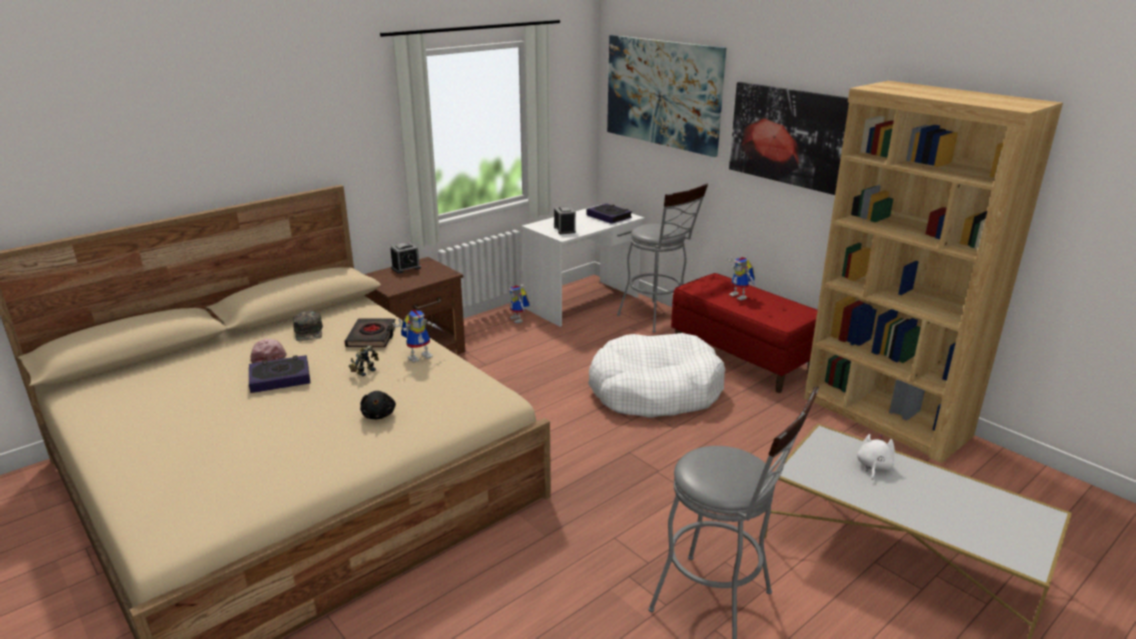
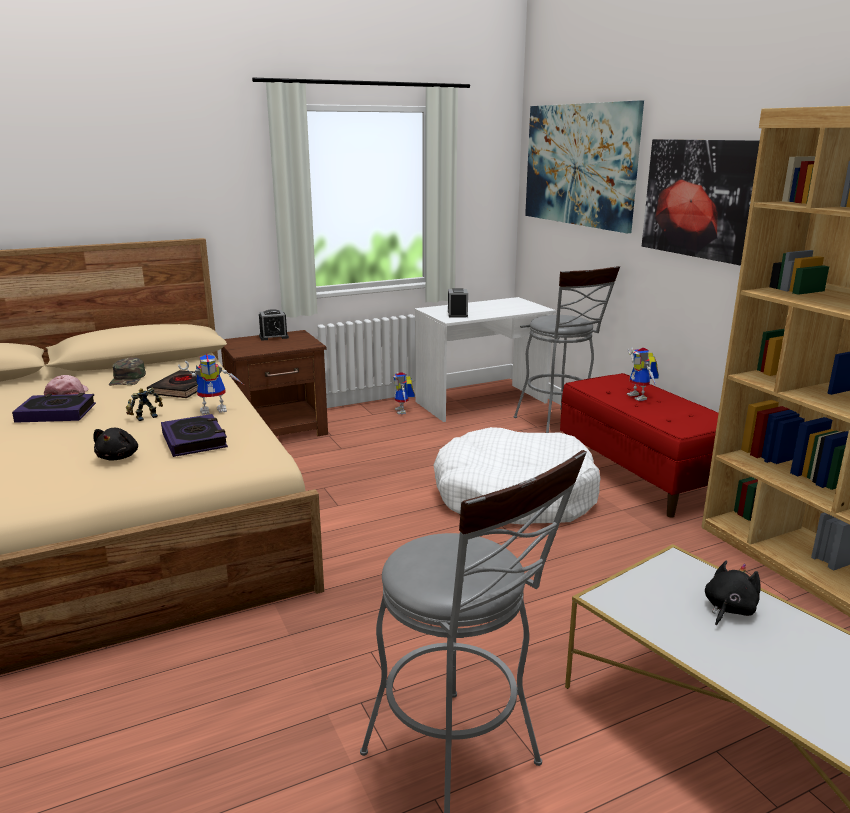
camera: 15 degrees right, 5 degrees down
(609, 216) = (516, 307): book -> book (194, 440)
(873, 466) = (728, 609): white plush toy -> black plush toy

